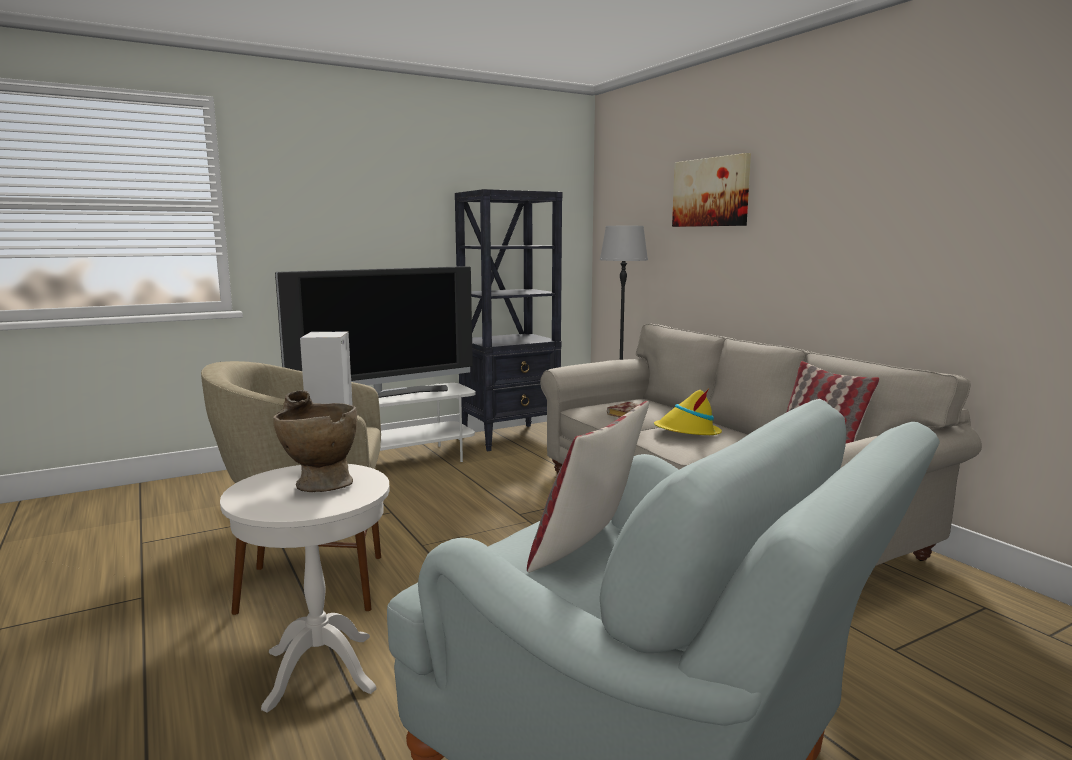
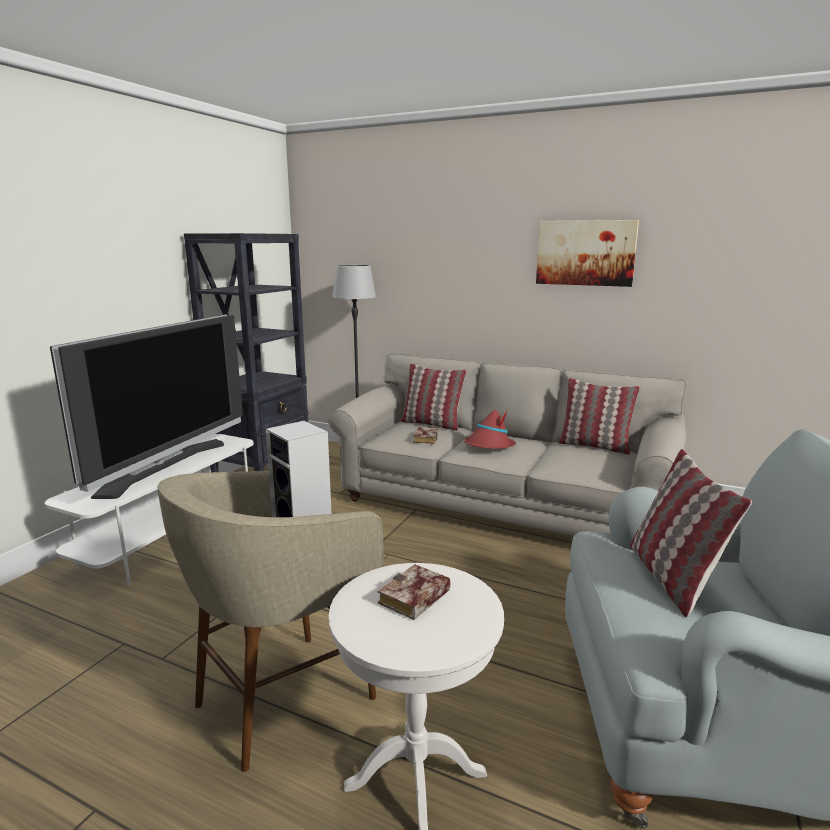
camera: 35 degrees left, 5 degrees up
(317, 483) = (414, 599): beige vase -> book
(659, 404) = (431, 424): none -> pillow
(687, 433) = (489, 446): yellow hat -> red hat
(711, 192) = (438, 238): picture -> picture (585, 253)

